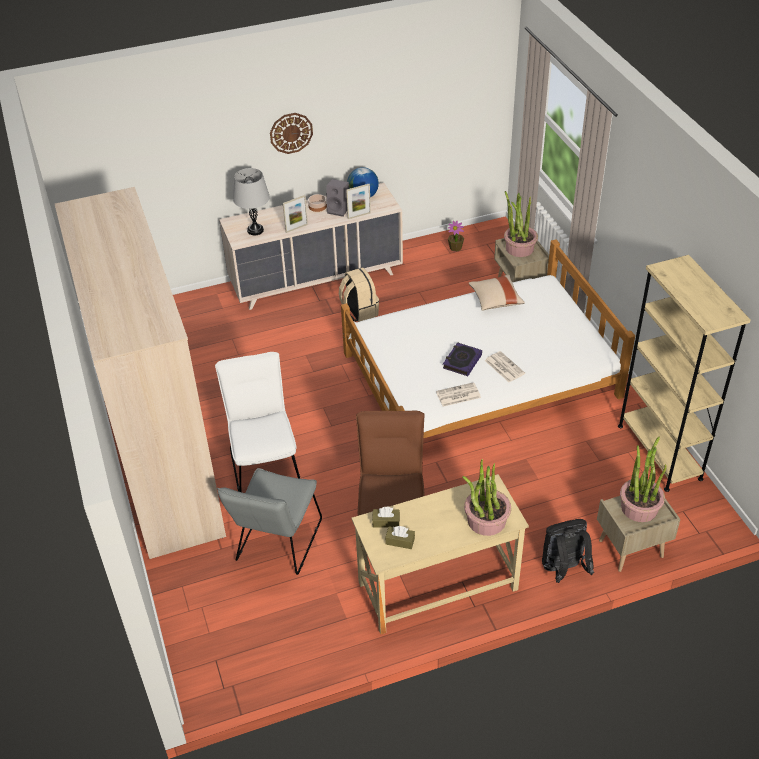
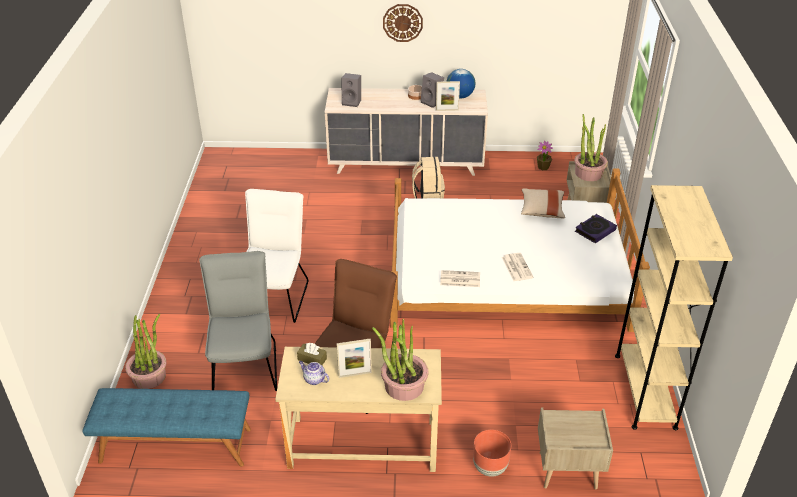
camera: 20 degrees right, 5 degrees down
(164, 462) = (196, 272): wardrobe -> none
(255, 230) = (352, 102): grey table lamp -> grey speaker
(257, 650) = (175, 446): none -> blue bench
(276, 545) = (245, 364): grey chair -> grey chair turned 135 degrees clockwise
(296, 228) = (387, 108): picture frame -> picture frame (355, 374)
(400, 541) = (314, 379): brown tissue box -> teapot
(462, 361) = (480, 252): book -> book (595, 231)
(563, 569) = (489, 468): black backpack -> brown planter
(639, 507) = (577, 427): potted plant -> potted plant (149, 376)

